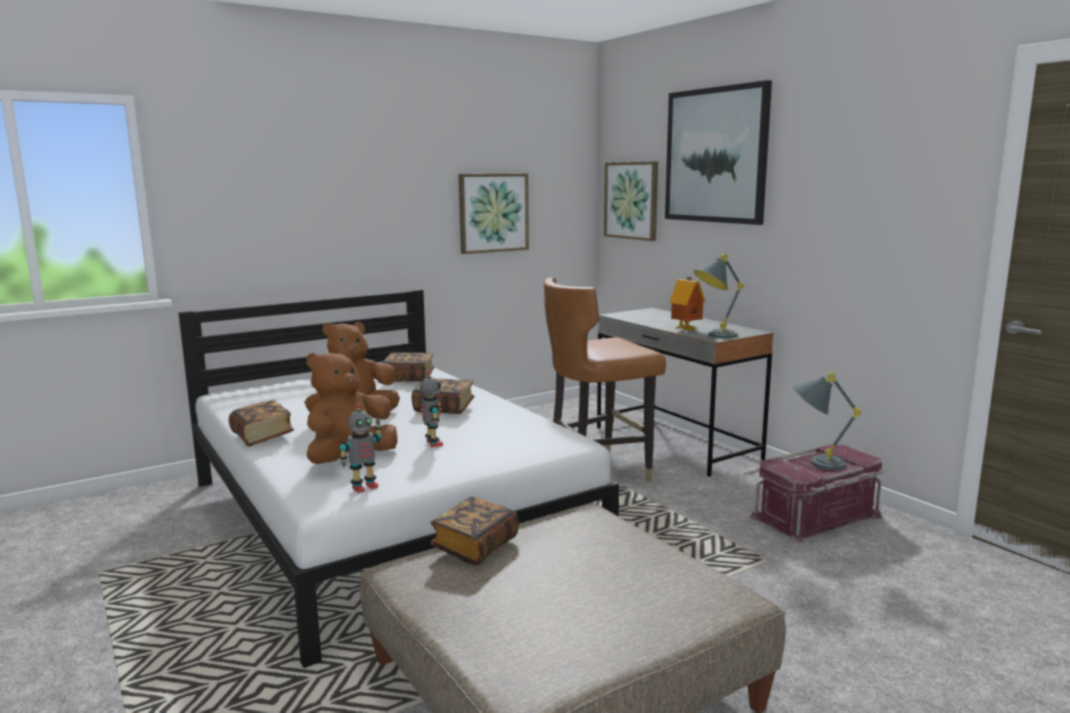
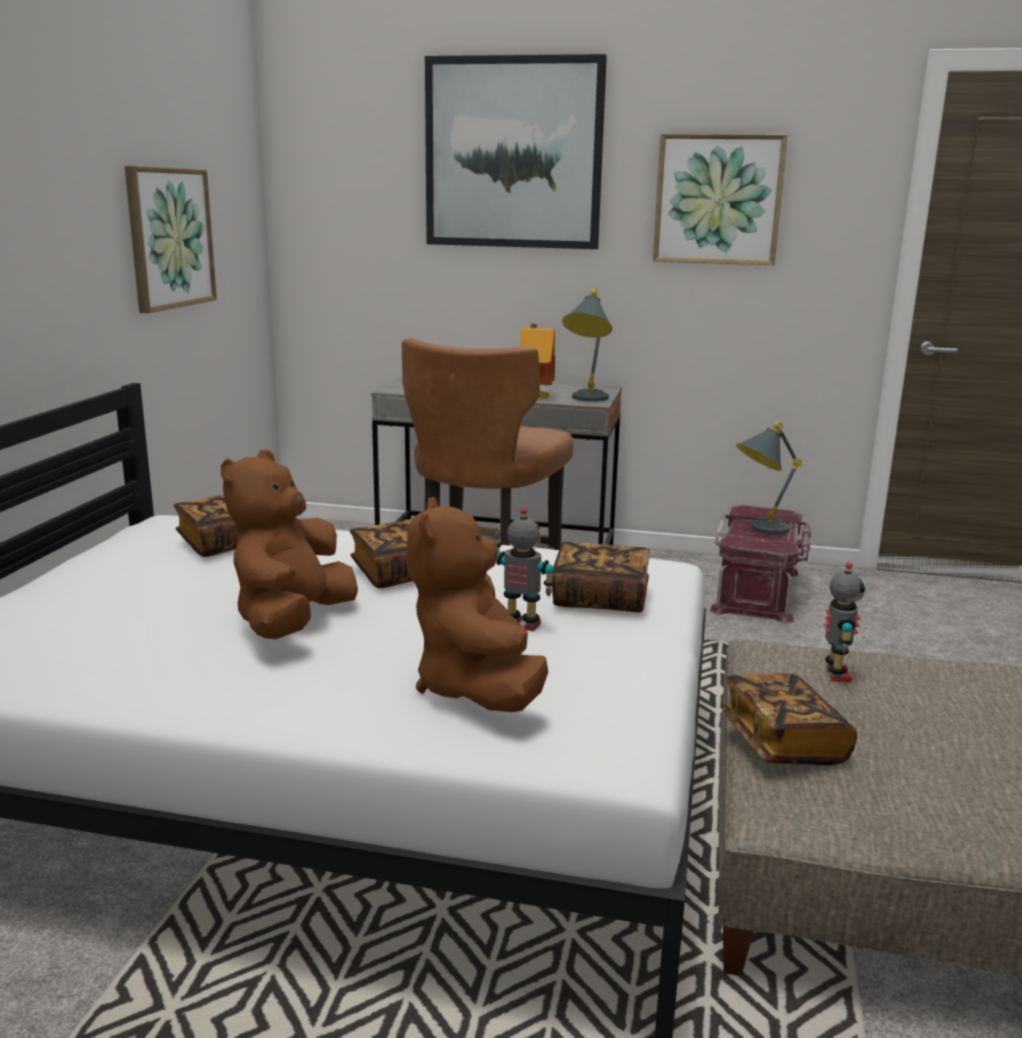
camera: 45 degrees left, 5 degrees up
(262, 437) = (236, 712): book -> book (600, 599)
(364, 487) = (613, 719): toy robot -> toy robot (835, 674)
(632, 200) = (349, 217): picture -> picture (718, 199)

